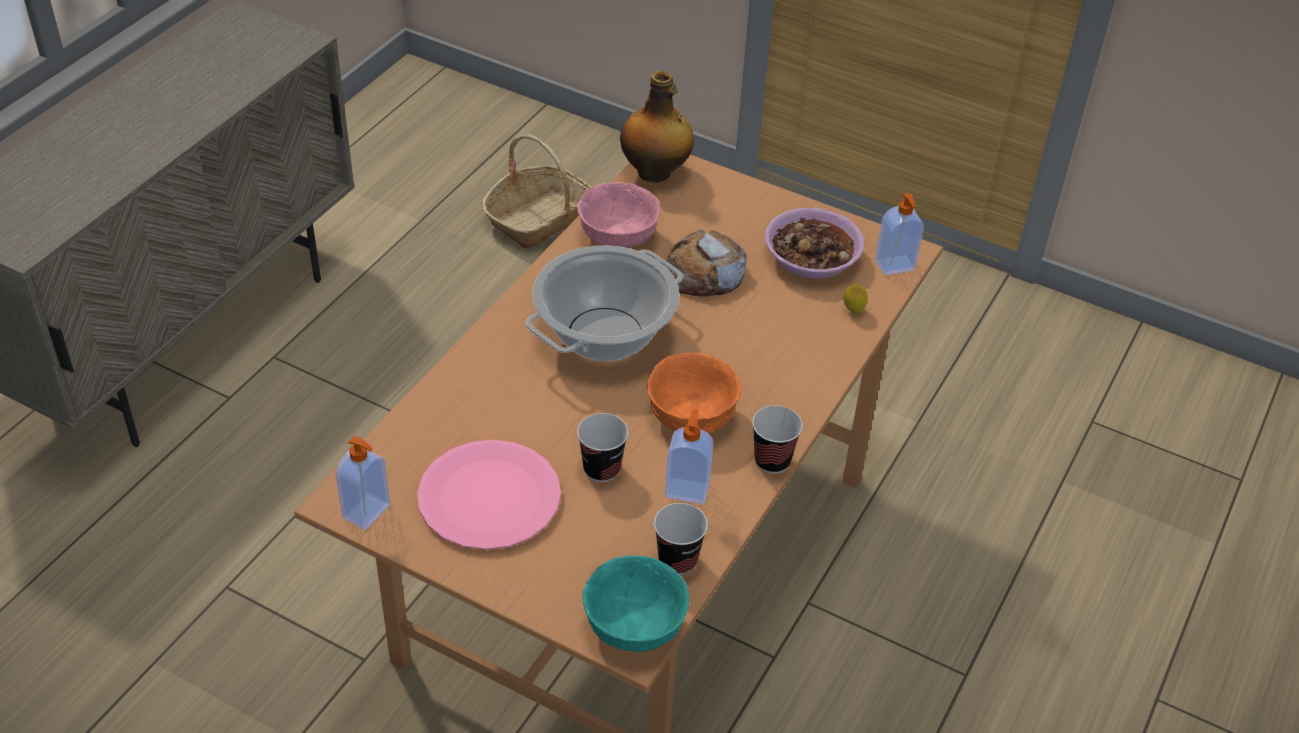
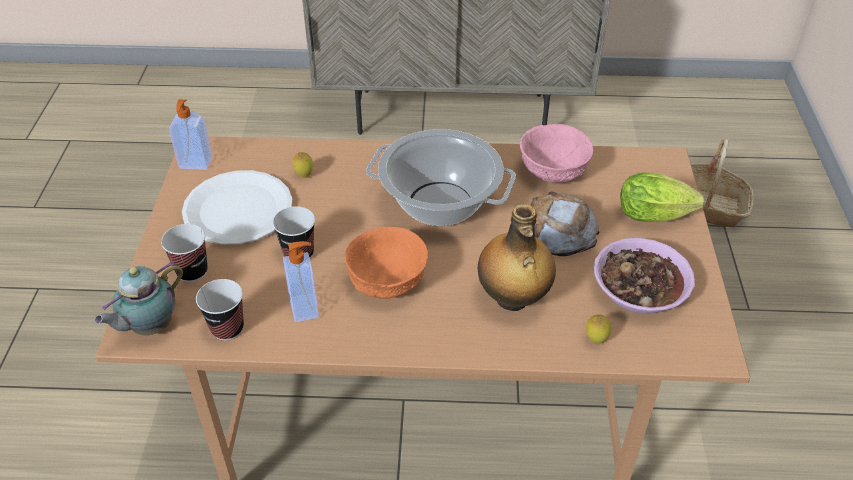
camera: 65 degrees right, 0 degrees up
(471, 422) = (304, 175): none -> lemon
(489, 497) = (238, 210): pink plate -> white plate
(633, 626) = (149, 327): turquoise bowl -> teapot
(655, 173) = (648, 163): bottle -> bottle (512, 299)
(730, 202) = (657, 216): none -> lettuce
(772, 461) = (369, 348): cup -> cup (192, 271)
(895, 266) = (684, 350): soap dispenser -> none

